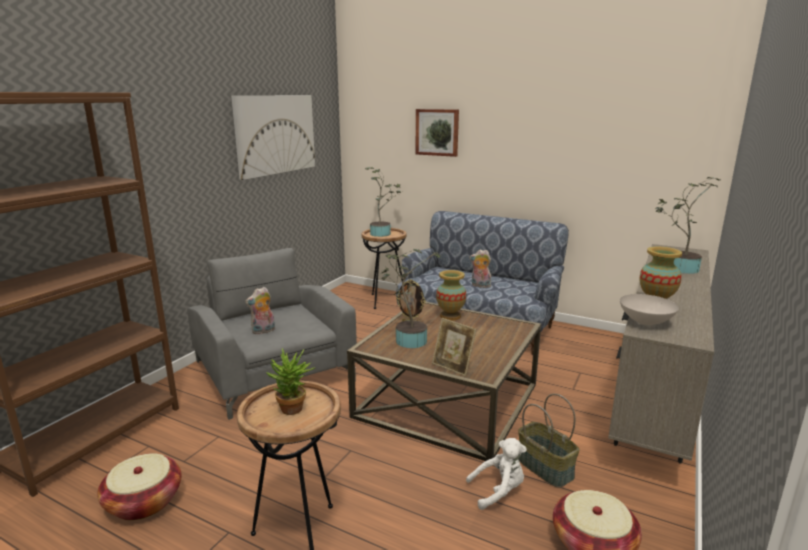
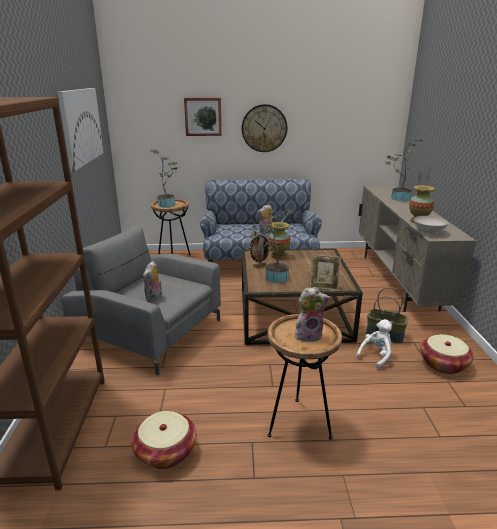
camera: 30 degrees left, 5 degrees up
(293, 411) = (309, 335): potted plant -> plush toy
(510, 150) = (264, 128): none -> wall clock

